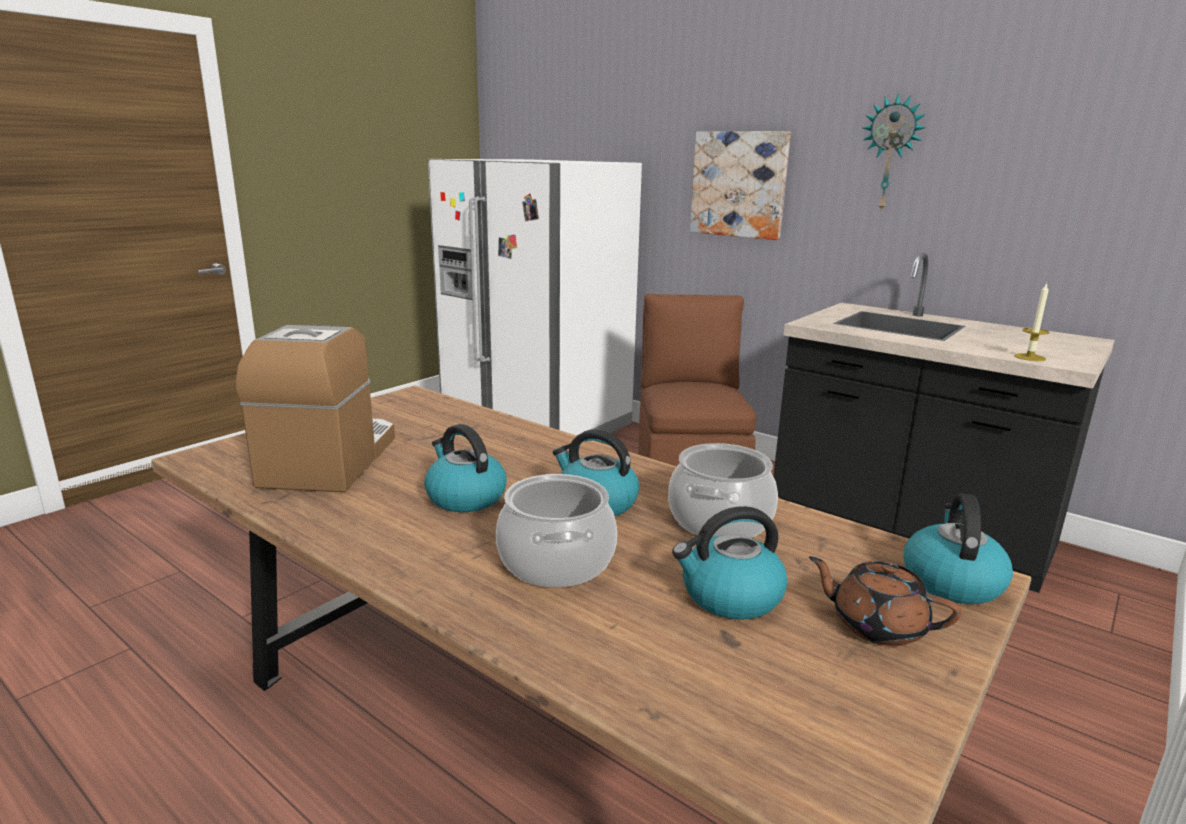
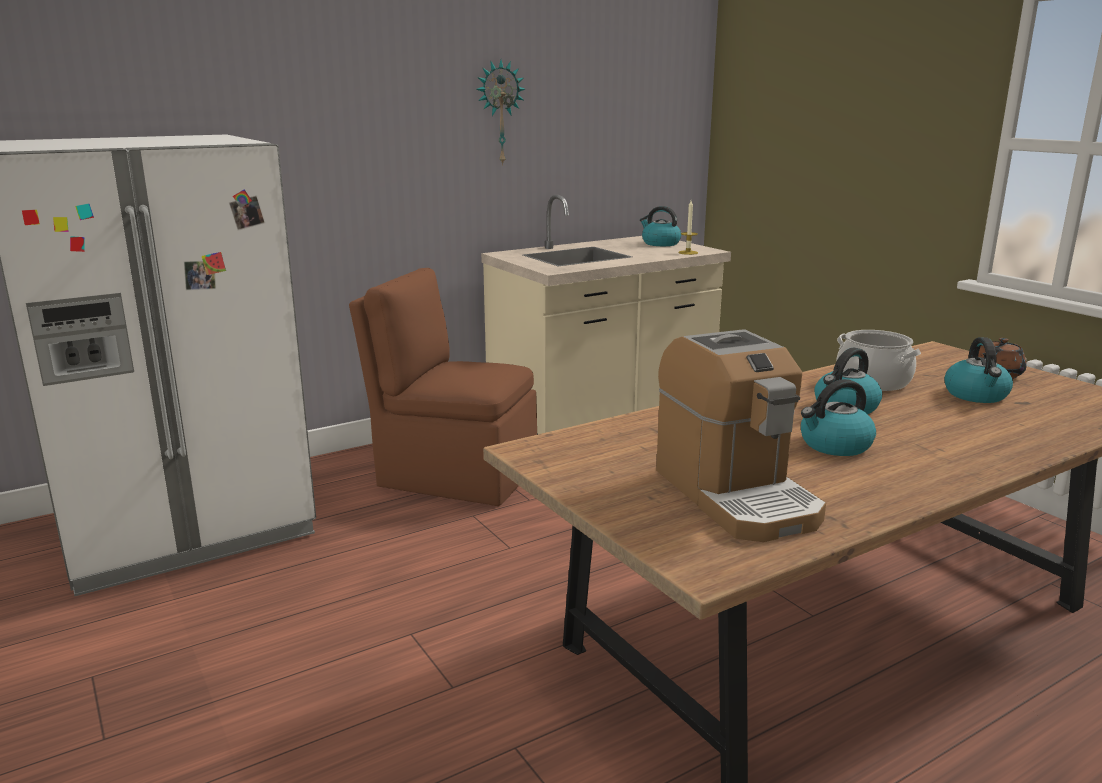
camera: 70 degrees left, 0 degrees up
(330, 460) = (736, 495): coffee machine -> coffee machine turned 135 degrees counterclockwise
(555, 561) = (943, 428): cooking pot -> none
(739, 184) = (358, 151): picture -> none
(909, 530) = (603, 418): black counter -> beige counter
(951, 581) = (943, 353): kettle -> kettle (660, 243)

